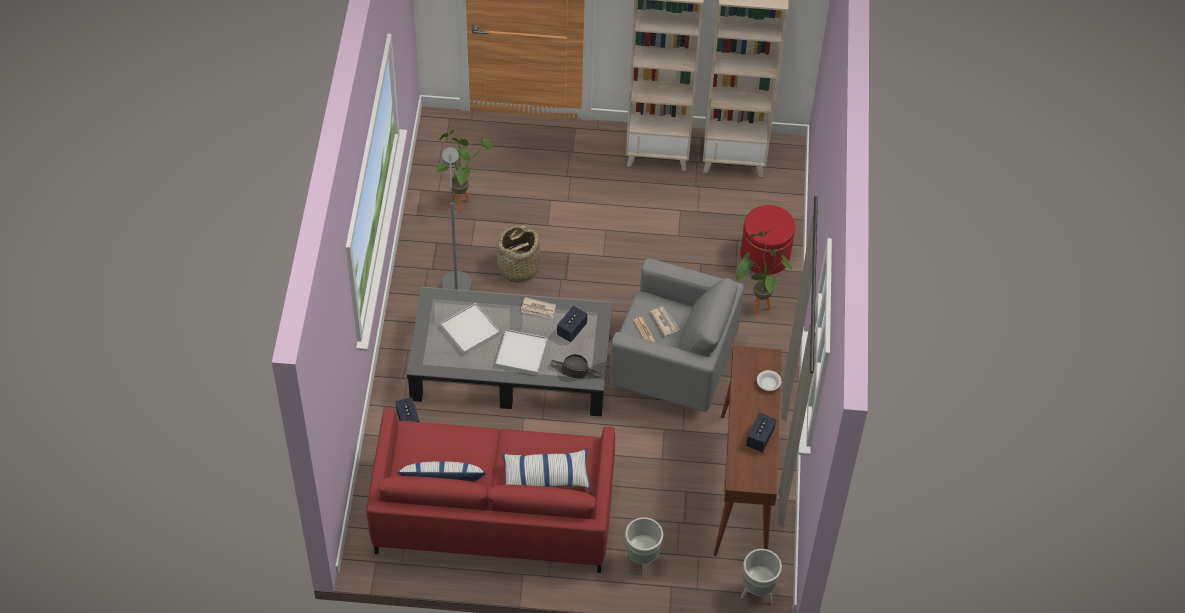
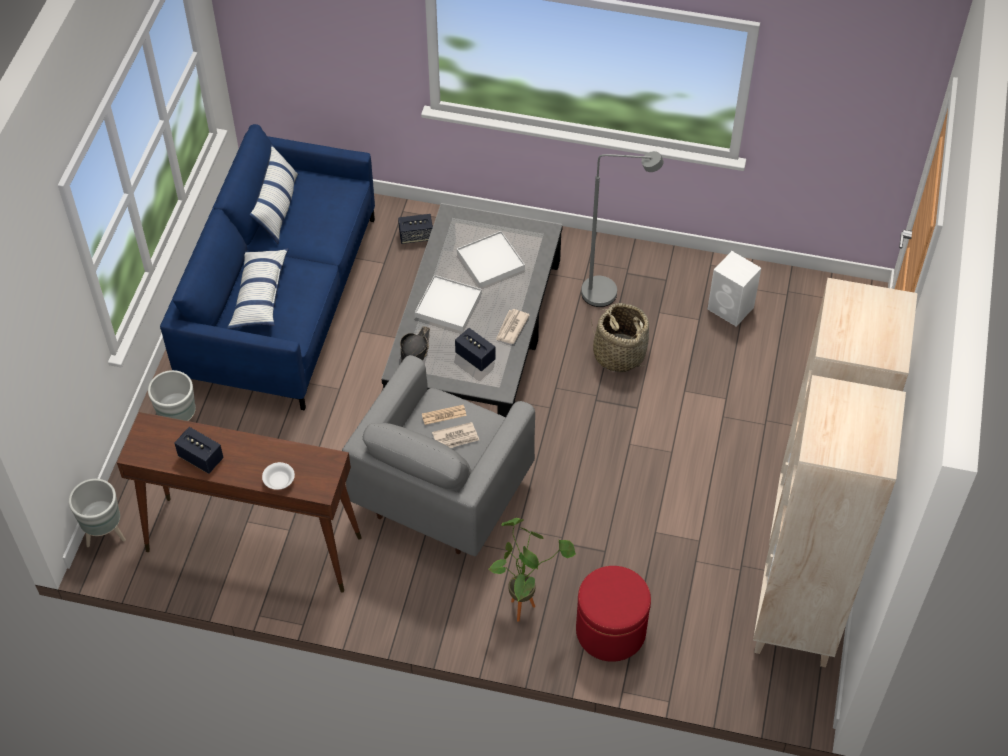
camera: 100 degrees right, 0 degrees up
(461, 200) = (731, 309): potted plant -> white speaker
(493, 512) = (281, 299): red sofa -> blue sofa

